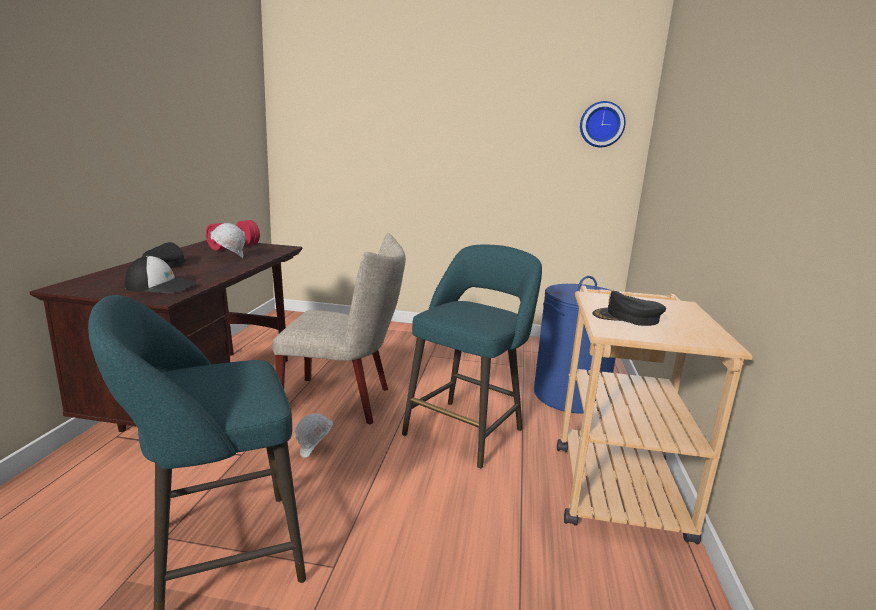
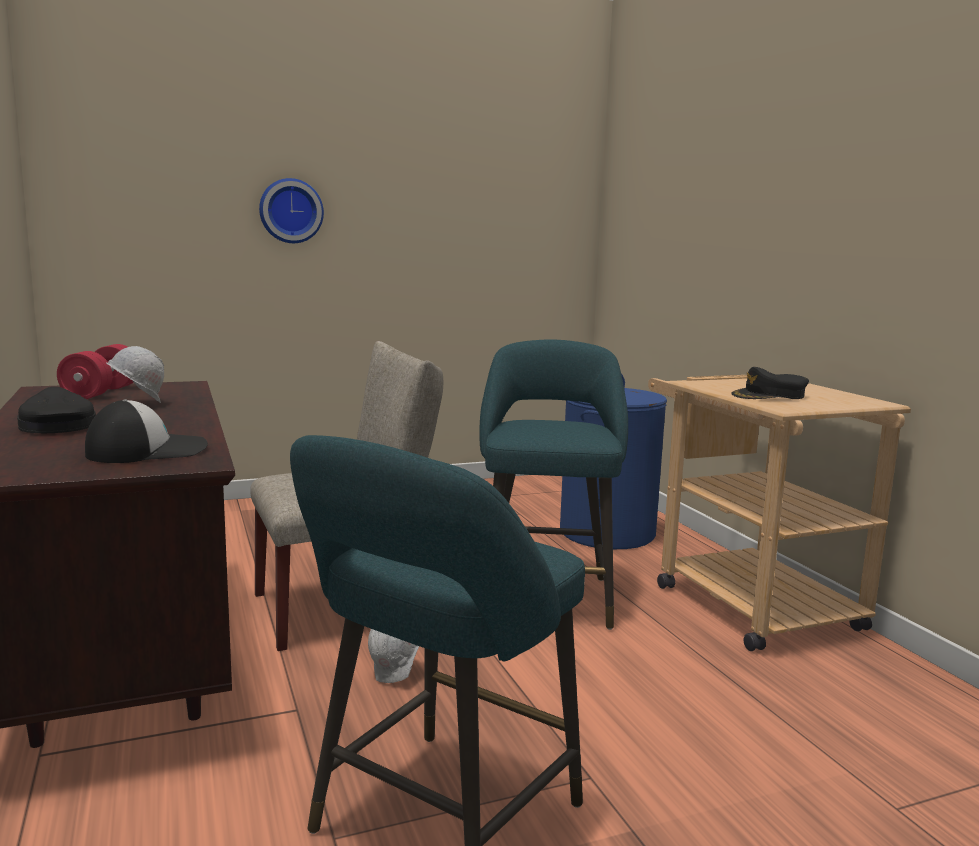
camera: 30 degrees left, 5 degrees down
(601, 124) = (548, 186): wall clock -> wall clock (291, 211)

